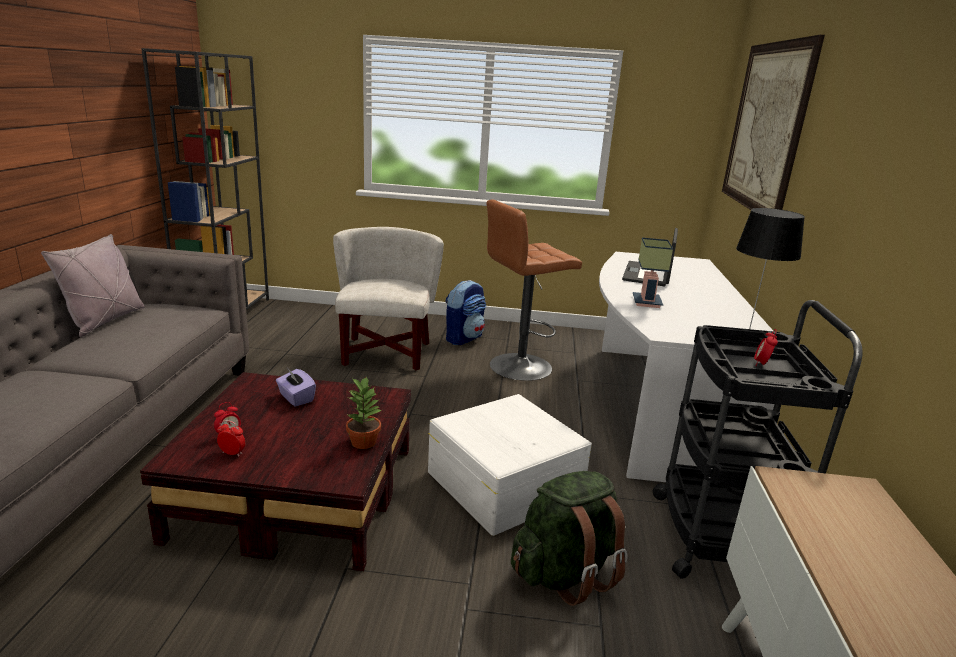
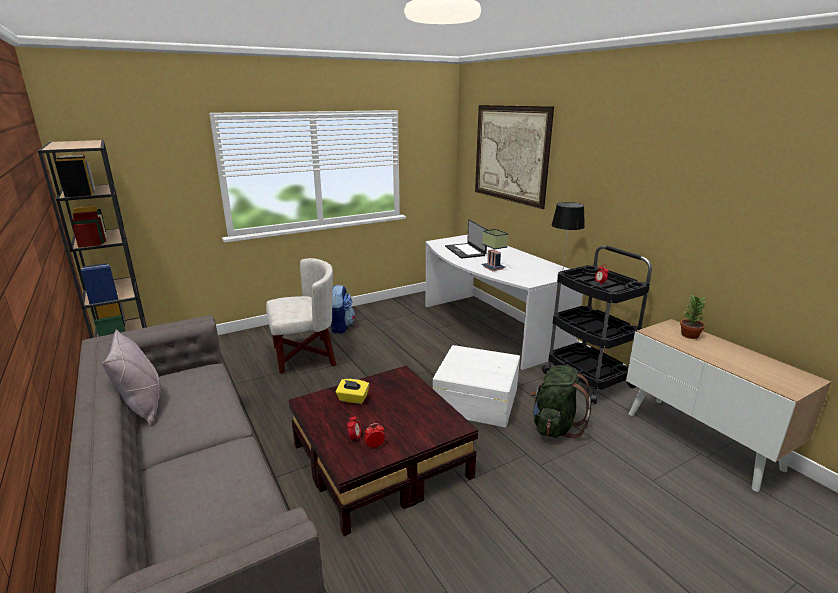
camera: 35 degrees left, 0 degrees up
(296, 398) = (353, 399): purple tissue box -> yellow tissue box
(363, 441) = (432, 404): potted plant -> potted plant (689, 335)
(386, 353) = (305, 356): white armchair -> white armchair turned 105 degrees clockwise
(519, 366) = (396, 332): brown stool -> none

